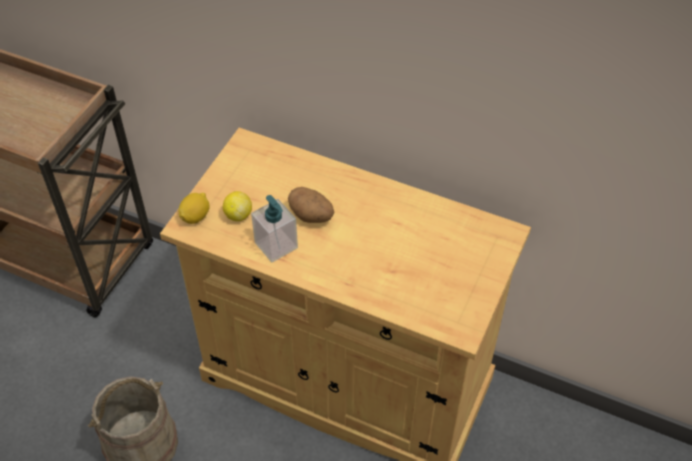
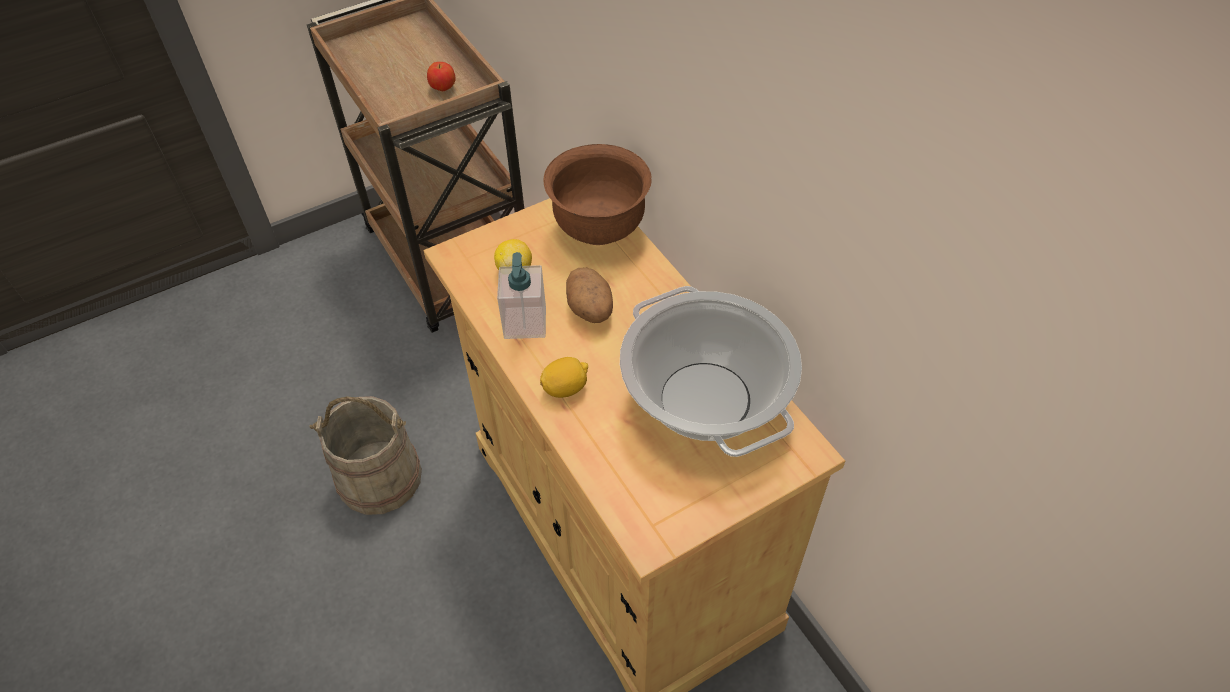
camera: 35 degrees right, 0 degrees up
(53, 111) = (443, 88): none -> apple
(195, 216) = (471, 250): lemon -> lemon (565, 388)
(270, 159) = (599, 227): none -> brown bowl
(429, 234) = (706, 400): none -> cooking pot

